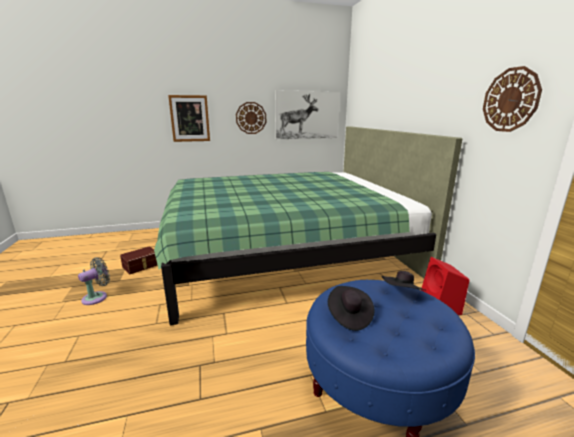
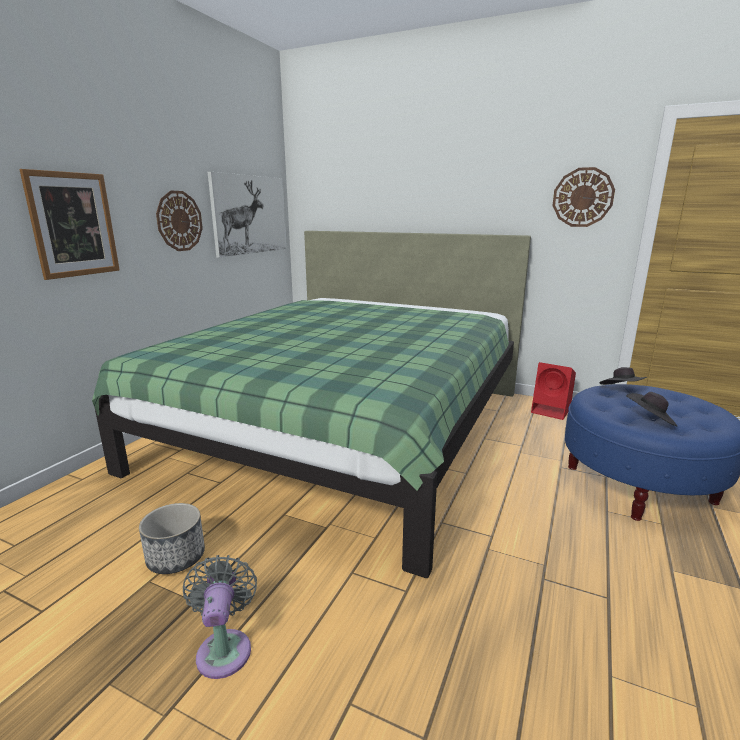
camera: 50 degrees left, 0 degrees up
(141, 266) = (175, 557): brown storage box -> planter

